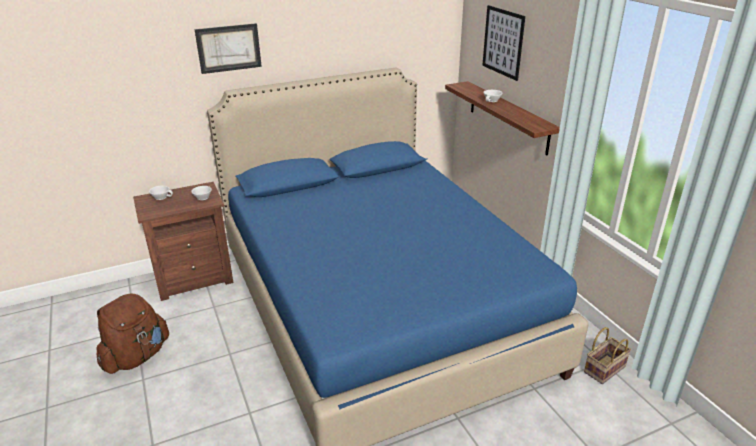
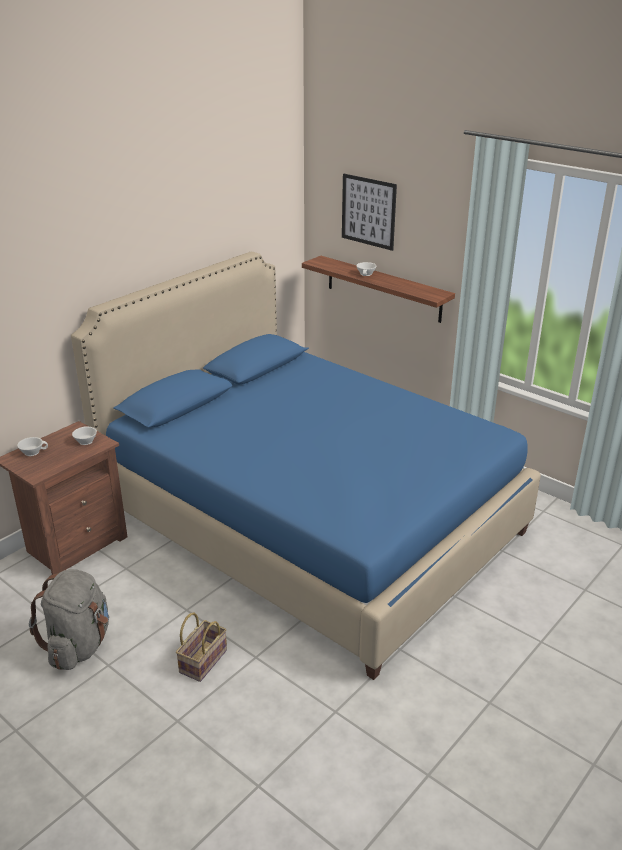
camera: 25 degrees left, 0 degrees up
(137, 356) = (79, 645): brown backpack -> grey backpack
(228, 48) = (89, 257): picture -> none
(604, 368) = (547, 516): basket -> basket (203, 660)

